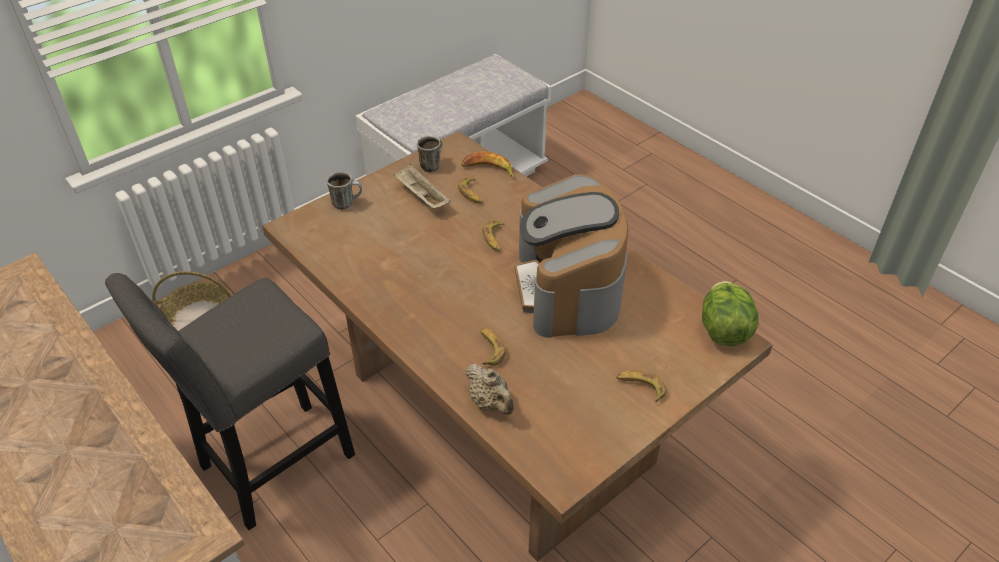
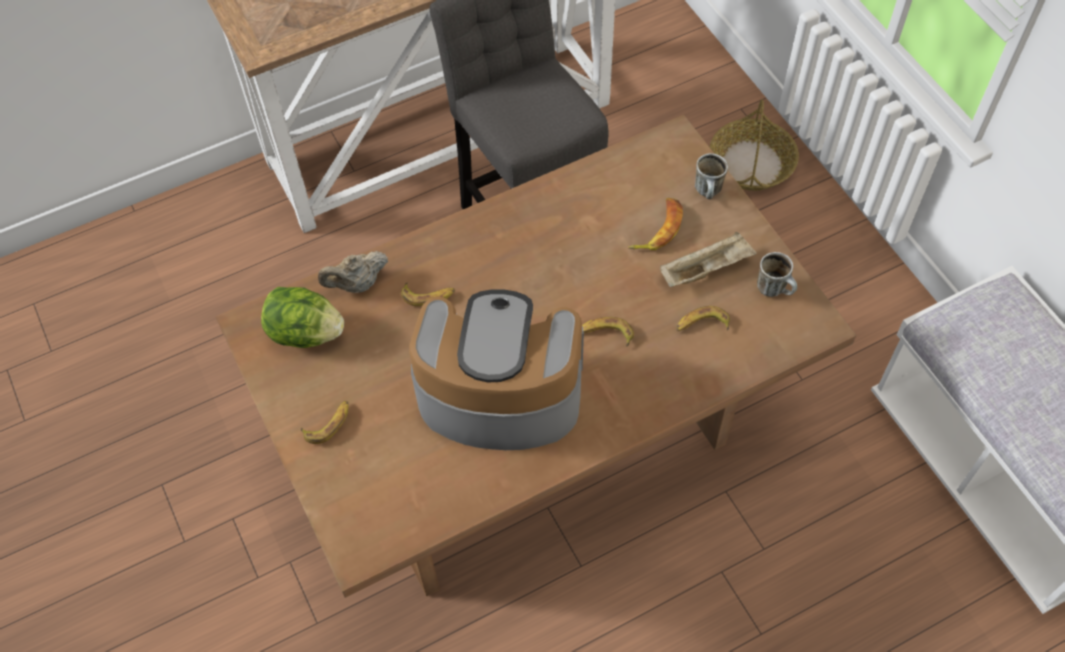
camera: 105 degrees right, 15 degrees up
(488, 170) = (753, 354): banana -> banana (658, 229)
(723, 330) = (380, 542): lettuce -> lettuce (305, 333)

